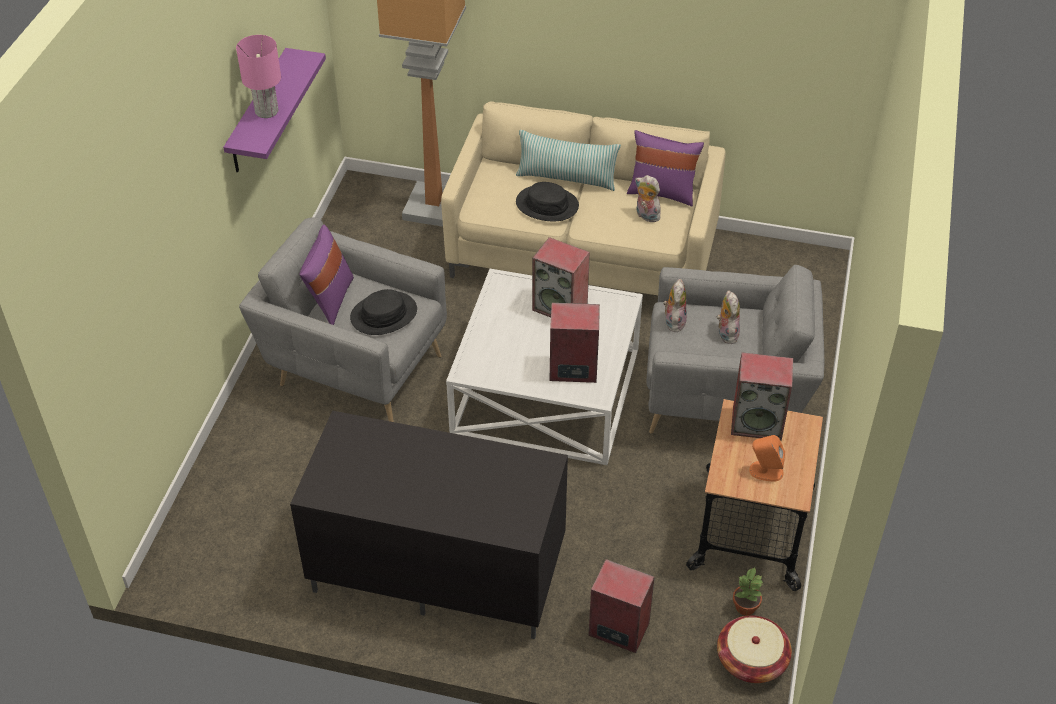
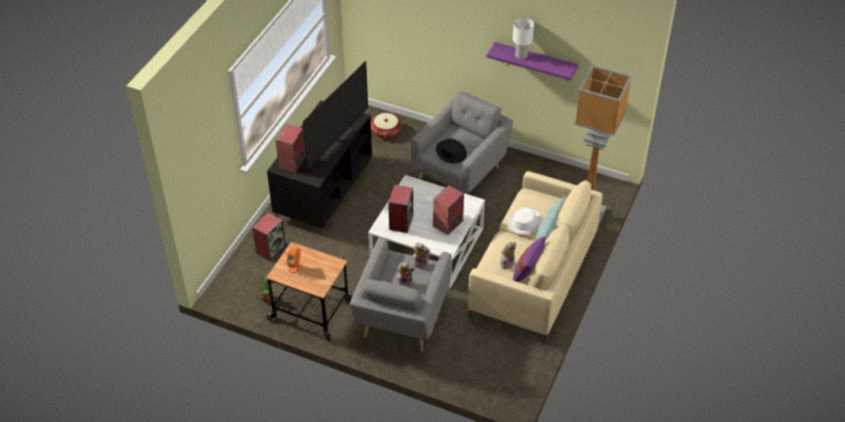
camera: 100 degrees right, 0 degrees up
(267, 111) = (521, 56): pink table lamp -> white table lamp
(330, 300) = (466, 134): purple pillow -> none
(423, 449) = (337, 141): none -> television
(547, 204) = (524, 222): black hat -> white hat
(751, 661) = (237, 294): basket -> basket (386, 132)
(757, 422) = (327, 270): speaker -> speaker (292, 163)

